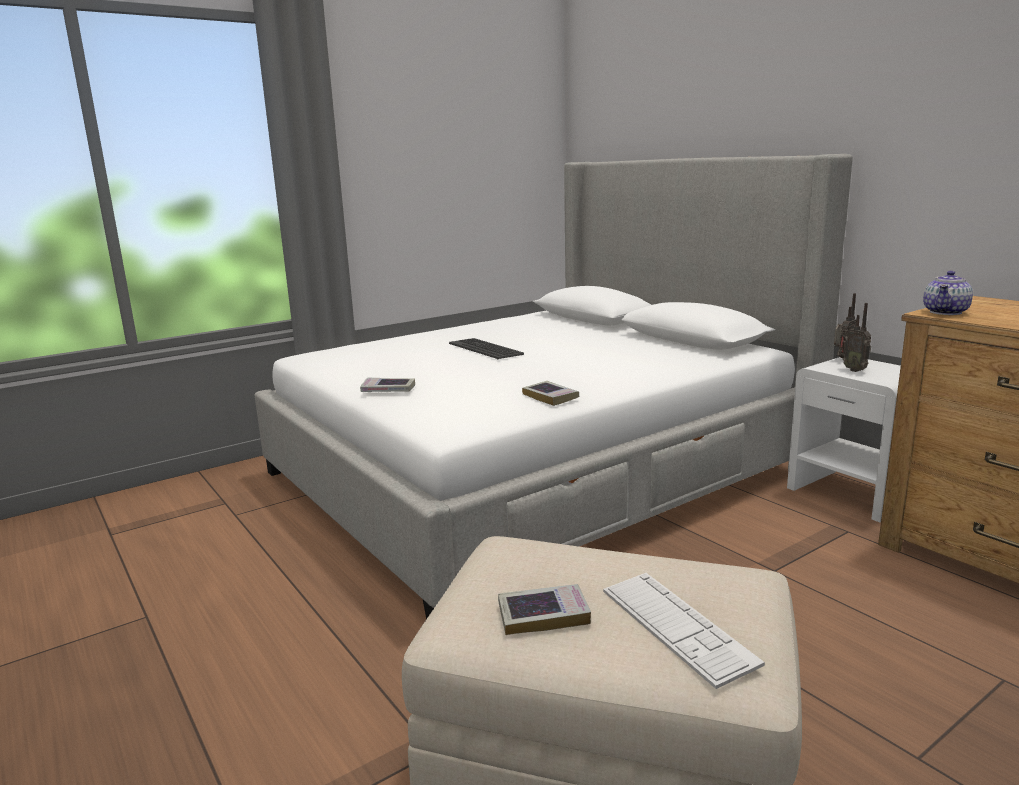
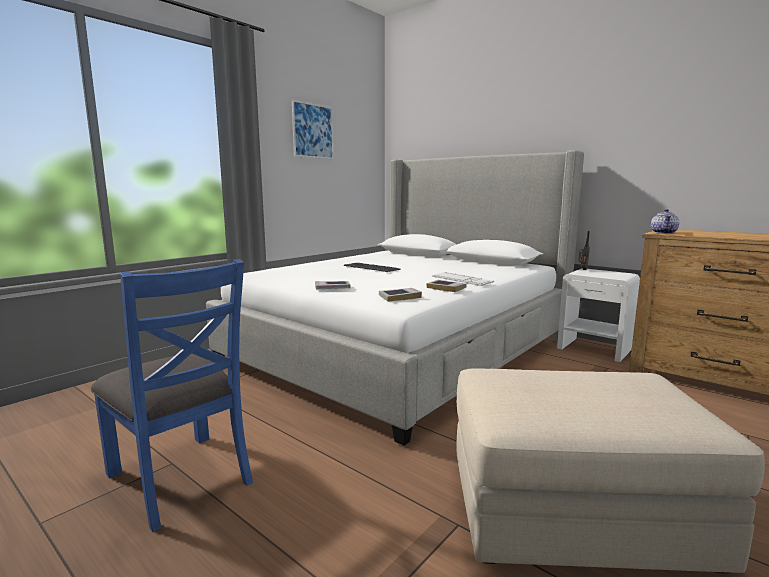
camera: 15 degrees left, 5 degrees down
(146, 637) = (181, 477): none -> blue chair
(432, 127) = (313, 131): none -> picture
(543, 615) = (556, 406): book -> book (400, 297)
(676, 627) = (643, 404): keyboard -> keyboard (461, 279)
(855, 370) = (596, 274): radio -> none

